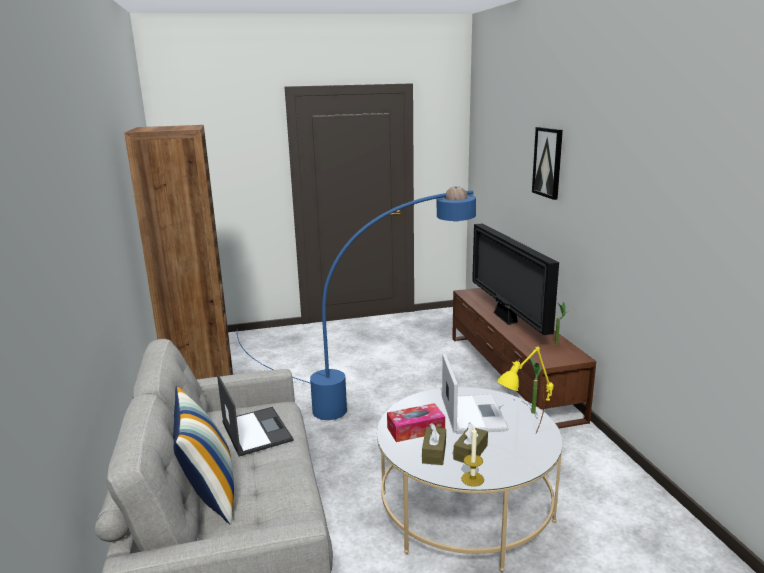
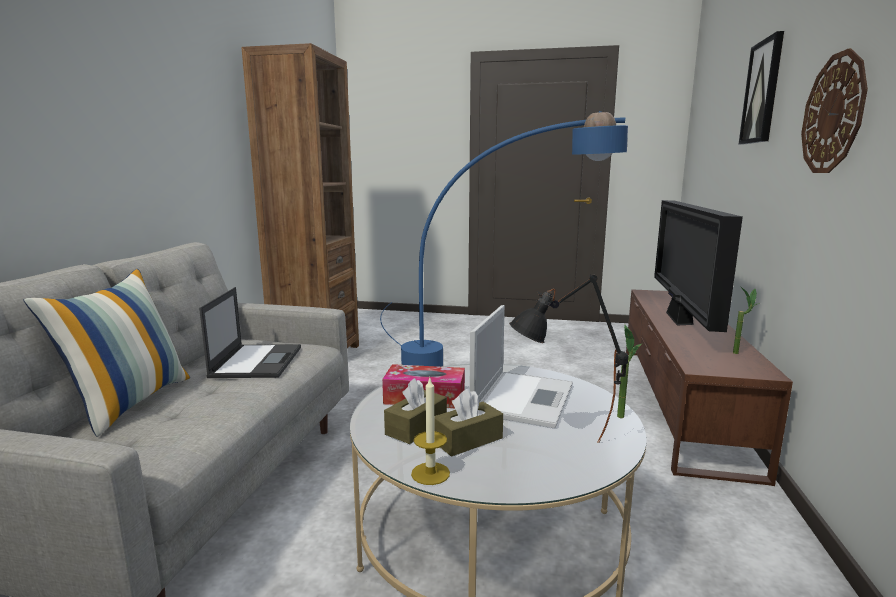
camera: 25 degrees right, 5 degrees down
(523, 443) = (563, 450): yellow table lamp -> black table lamp
(607, 205) = (833, 114): none -> wall clock

